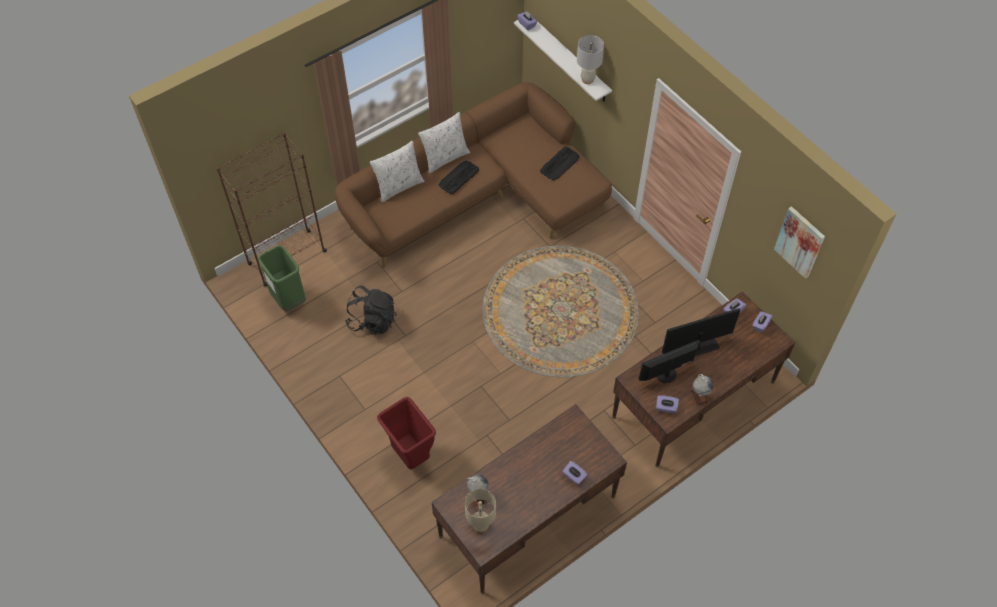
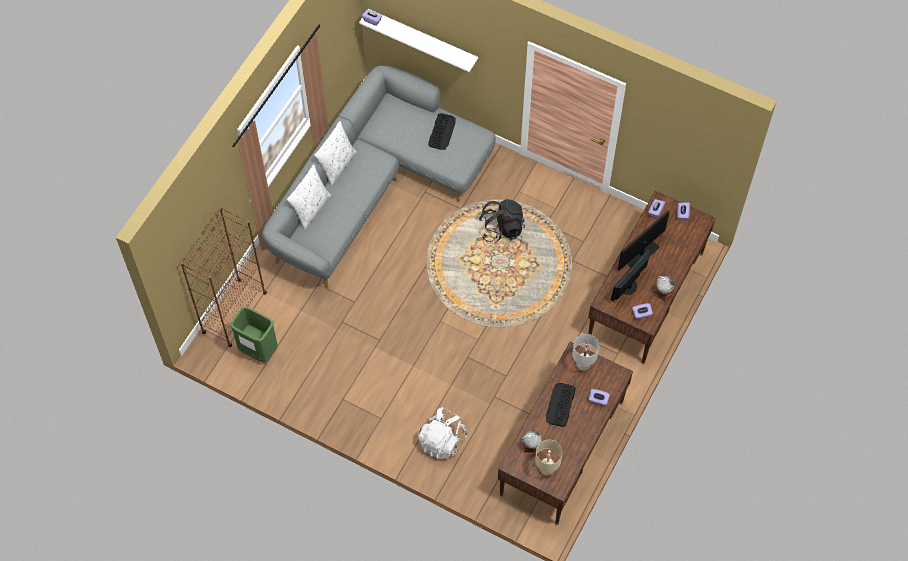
camera: 25 degrees left, 5 degrees up
(372, 320) = (343, 338): black backpack -> black backpack (501, 228)
(411, 456) = (442, 440): red trash can -> white backpack
(458, 177) = (359, 179): keyboard -> keyboard (560, 405)
(479, 196) = (375, 186): brown sofa -> grey sofa
(587, 79) = (452, 54): white table lamp -> white table lamp (583, 365)
(800, 242) = (698, 139): picture -> none

